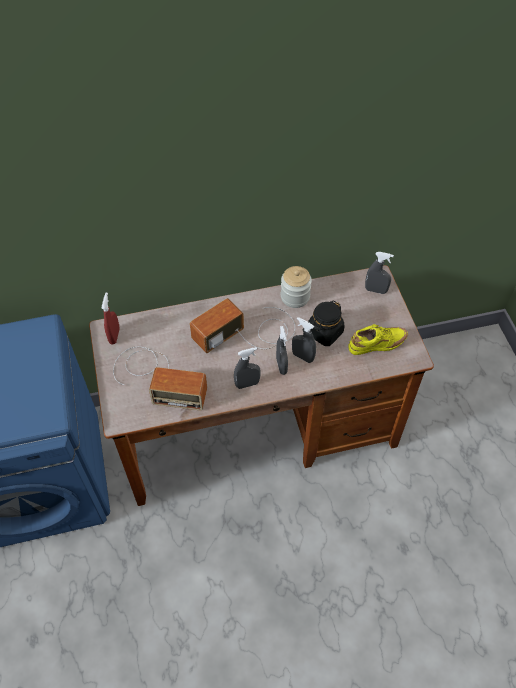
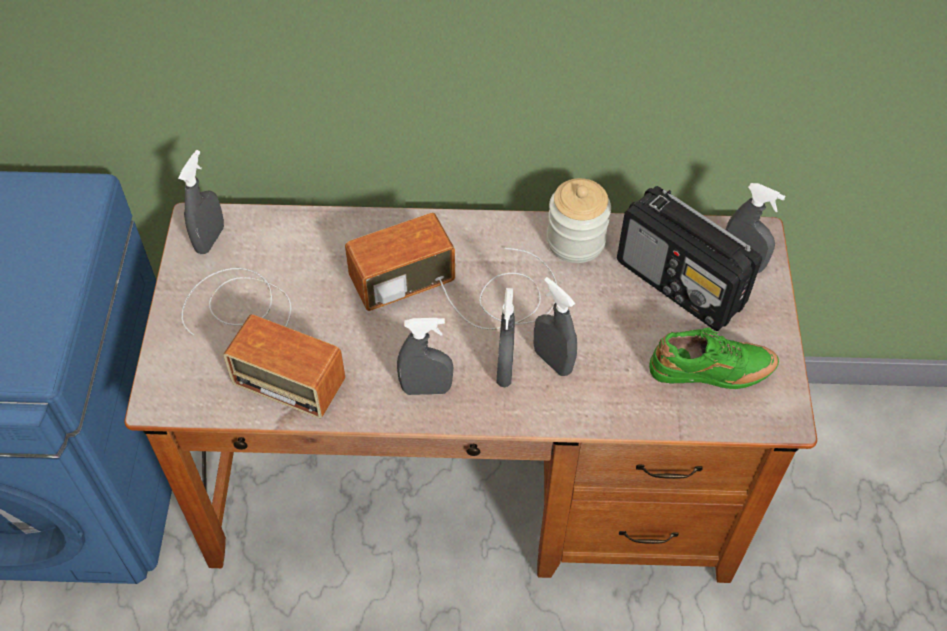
camera: 15 degrees right, 0 degrees up
(114, 336) = (210, 239): red spray bottle -> grey spray bottle
(324, 333) = (611, 324): black jar -> none
(351, 306) = (681, 284): none -> radio
(377, 345) = (710, 373): yellow shoe -> green shoe

